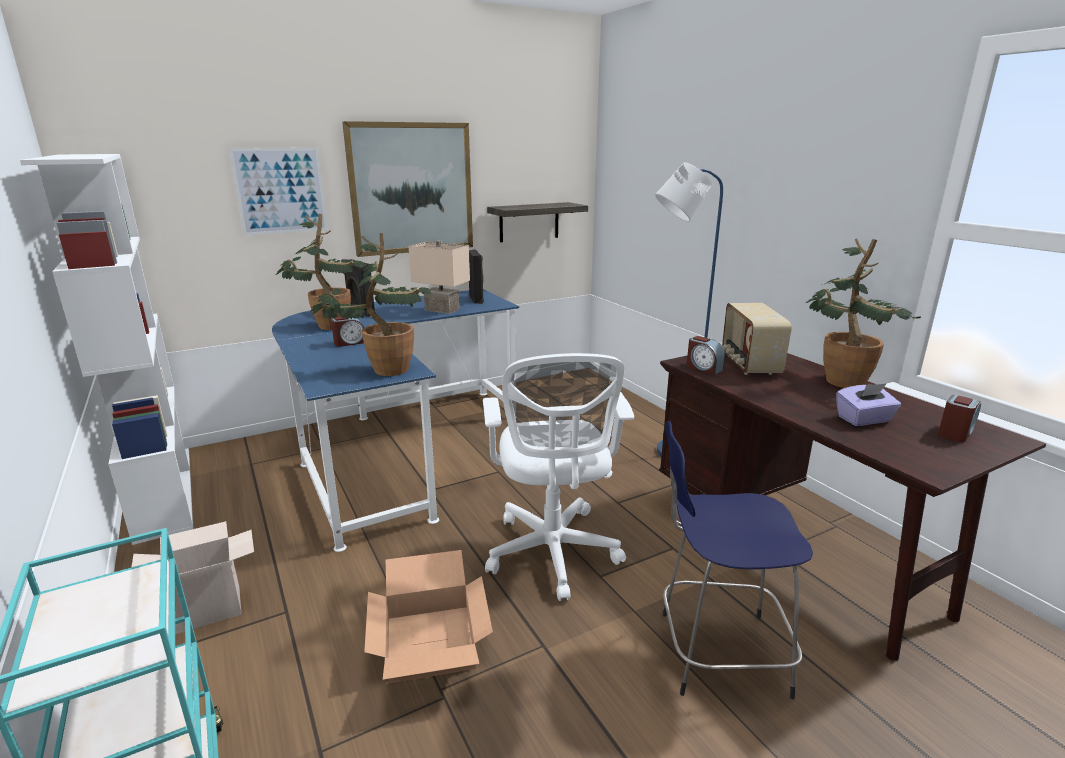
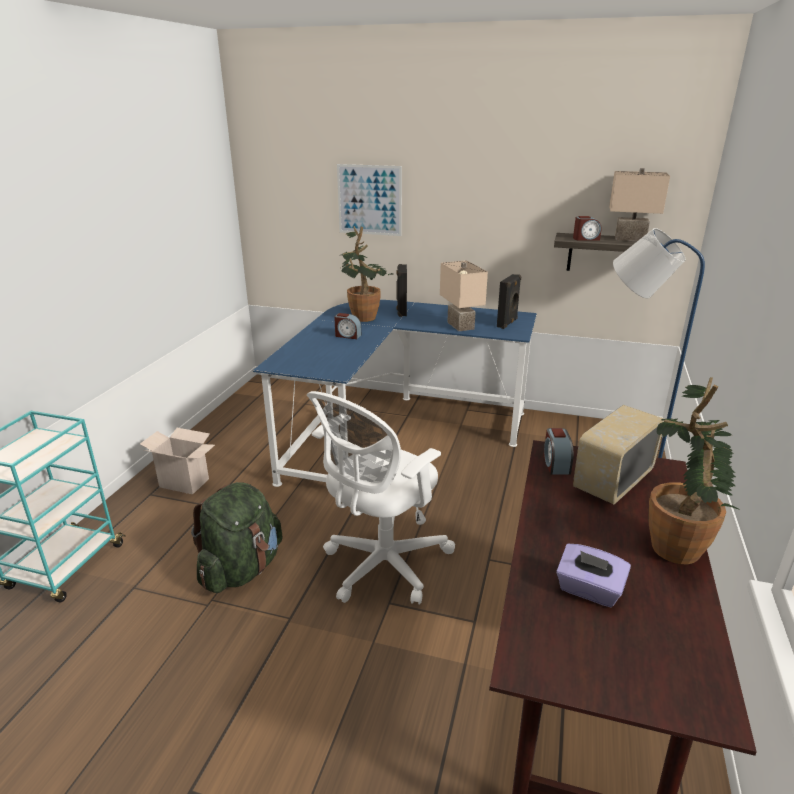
camera: 45 degrees right, 5 degrees up
(163, 491) = (247, 401): white bookcase -> none
(382, 369) = (325, 364): potted plant -> none
(411, 188) = (479, 207): picture -> none
(428, 641) = (242, 569): cardboard box -> green backpack
(551, 204) = (630, 239): none -> beige table lamp
(717, 652) = (381, 713): blue stool -> none
(955, 432) = (659, 663): alarm clock -> alarm clock (586, 239)

